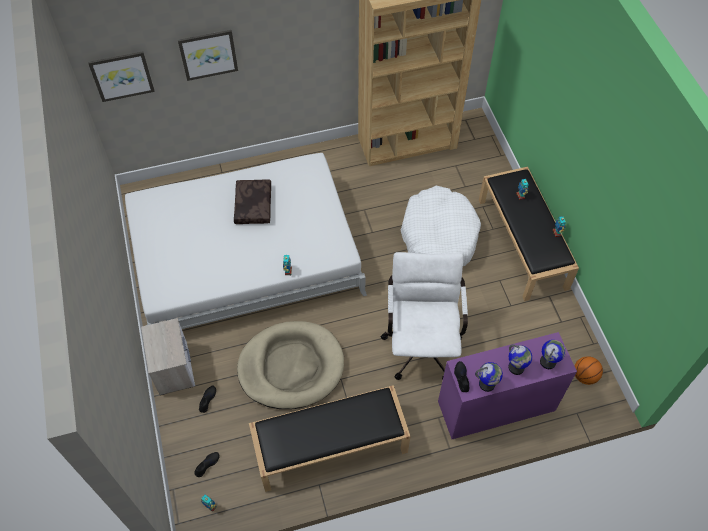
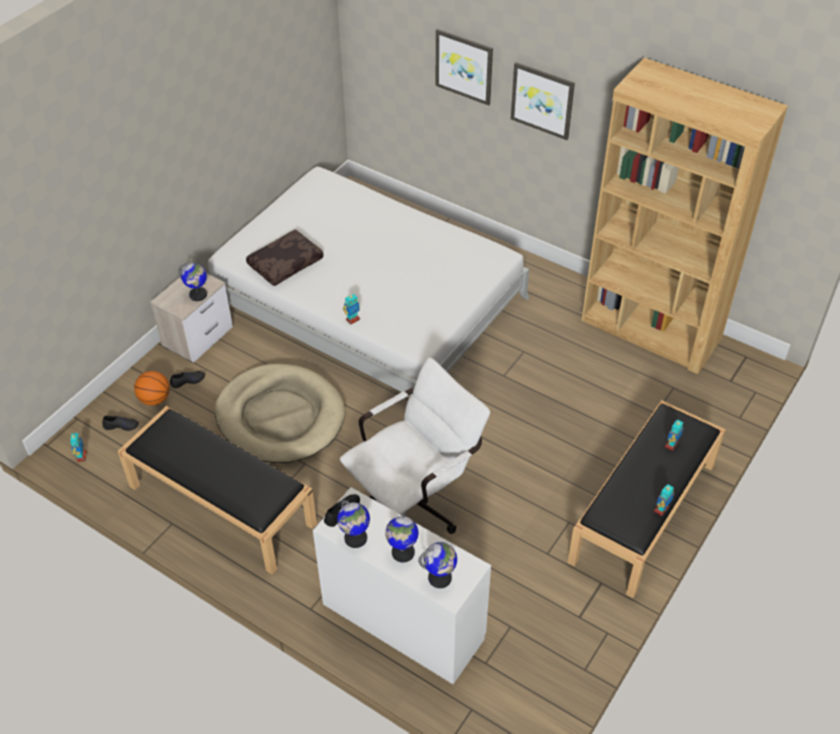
camera: 50 degrees right, 10 degrees down
(122, 76) = (377, 41): picture -> picture (542, 100)
(173, 340) = (198, 295): none -> globe
(252, 205) = (399, 248): brown pillow -> brown pillow (285, 263)
(439, 236) = (563, 432): white dog bed -> none
(496, 406) = (402, 621): purple desk -> white desk
(584, 376) = (530, 687): basketball -> basketball (155, 399)

